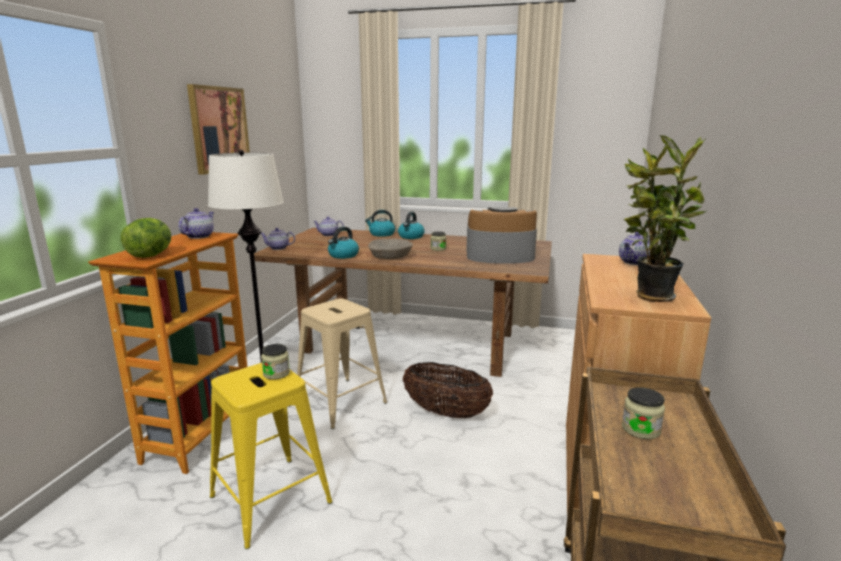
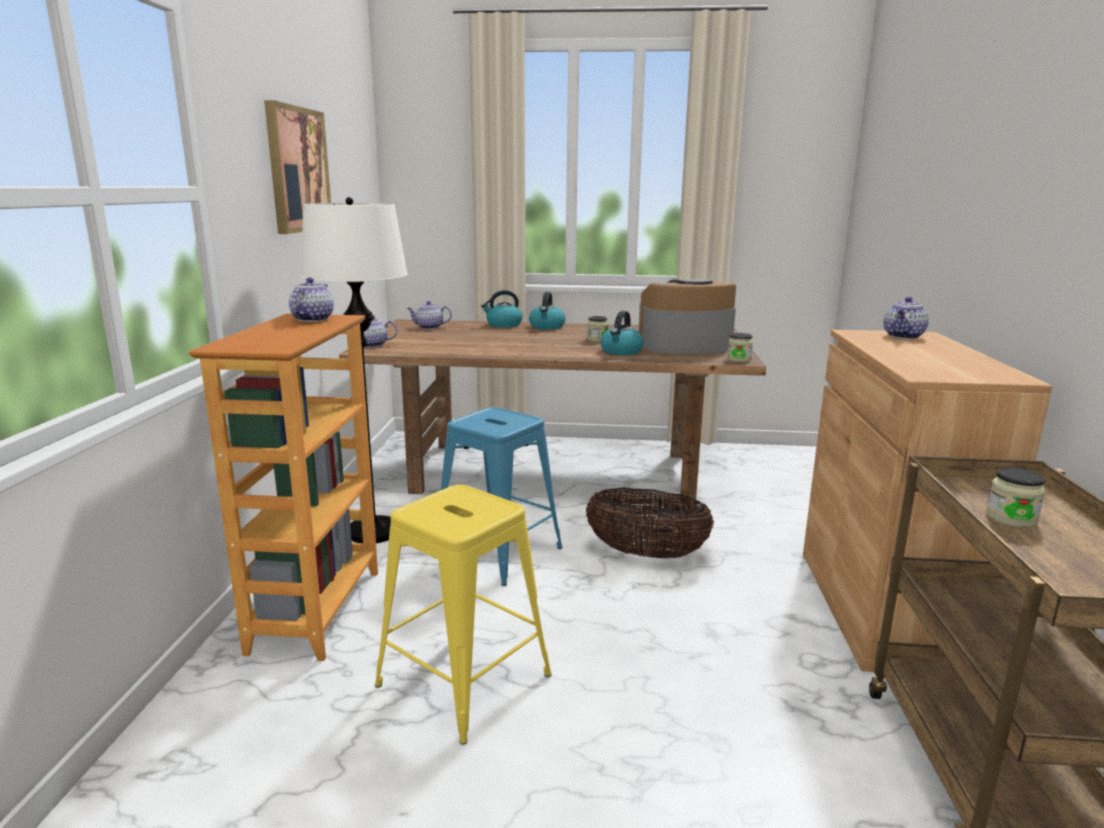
camera: 10 degrees left, 0 degrees up
(151, 255) = (276, 342): lettuce -> none
(276, 373) = (478, 500): jar -> jar (738, 359)
(341, 402) = (499, 552): beige stool -> blue stool
(343, 255) = (475, 351): kettle -> kettle (621, 352)
(391, 256) = (542, 350): beige bowl -> none
(650, 296) = (963, 368): potted plant -> none

